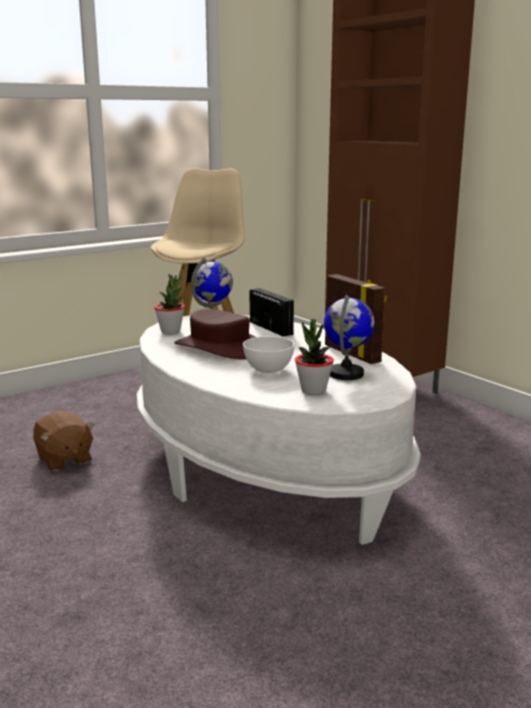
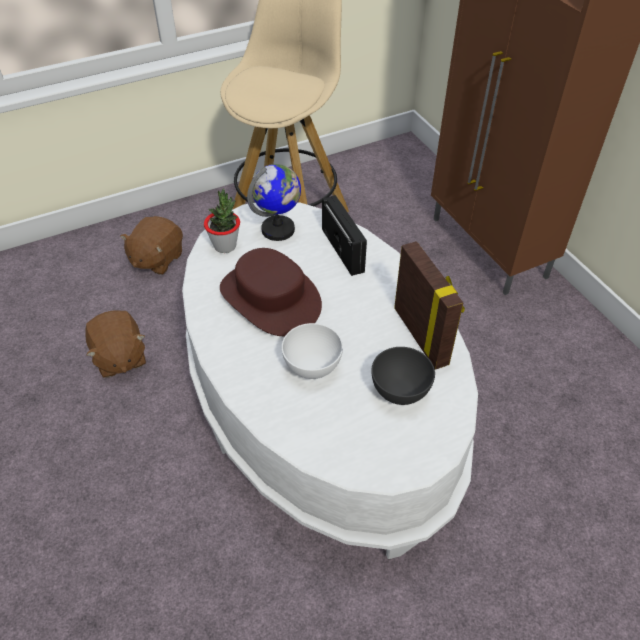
camera: 10 degrees right, 30 degrees up
(86, 407) = (156, 259): none -> brown plush toy
(313, 390) = (350, 430): potted plant -> none
(346, 374) = (400, 390): globe -> grey bowl

